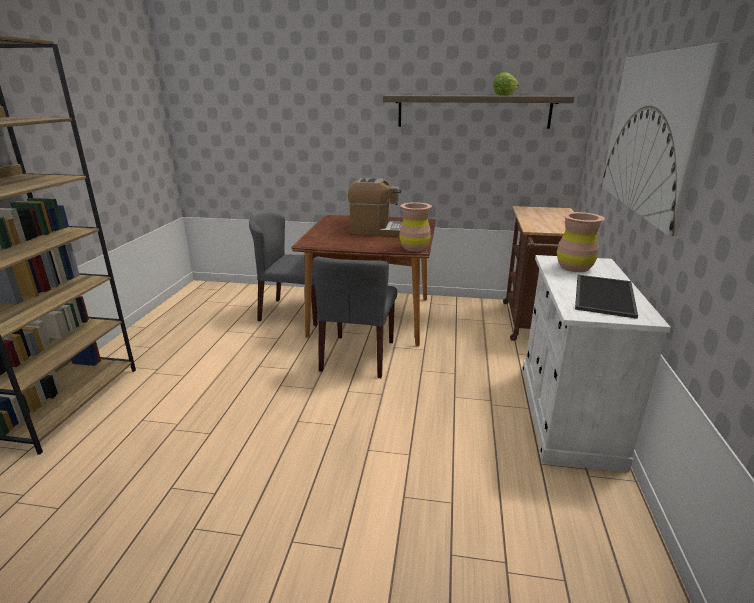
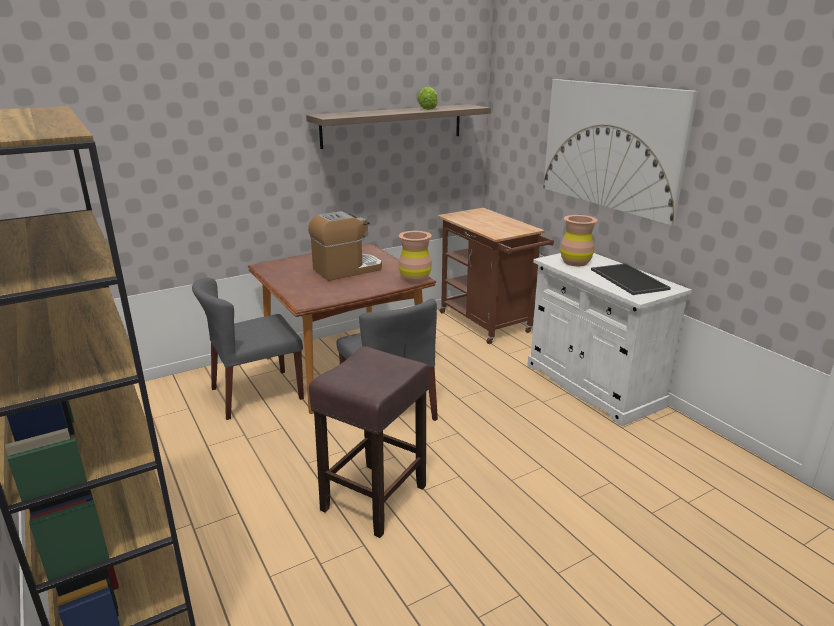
camera: 40 degrees left, 0 degrees up
(262, 407) = (375, 497): none -> brown stool

